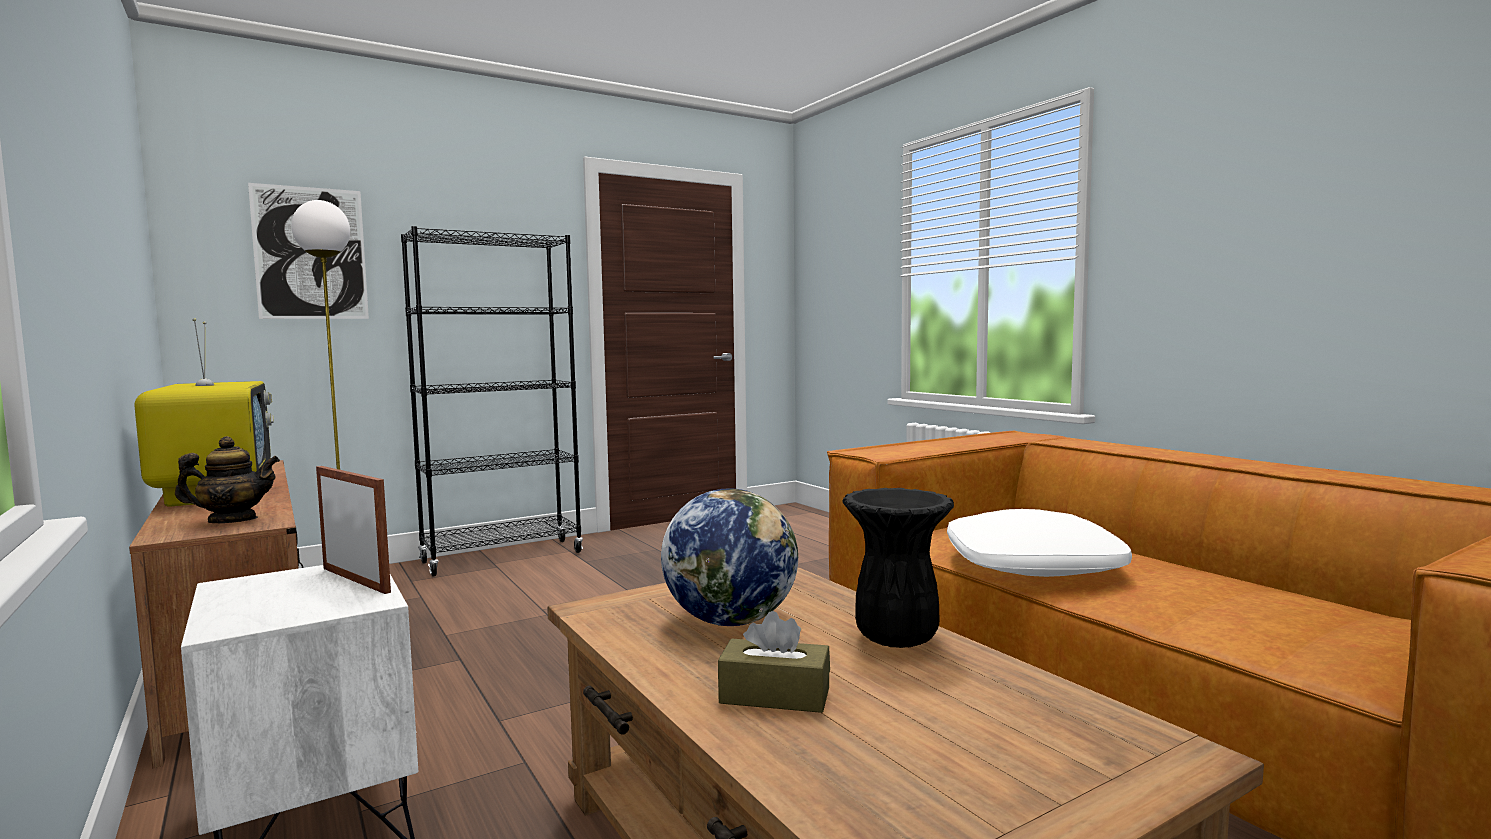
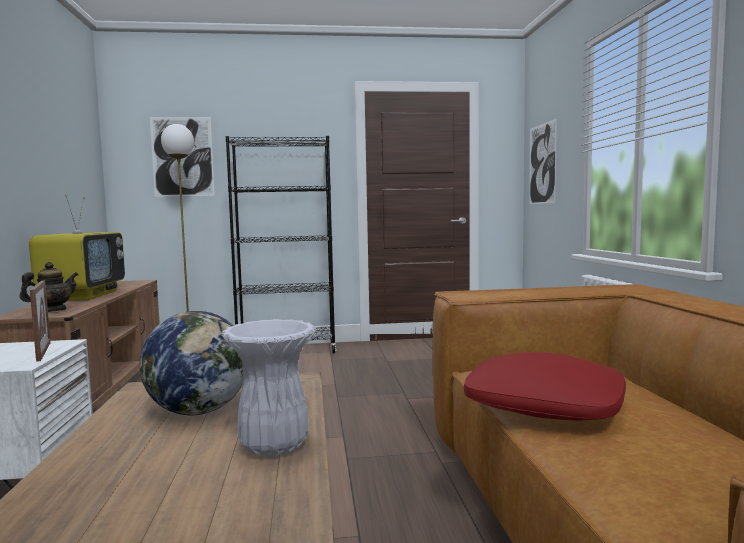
camera: 25 degrees right, 0 degrees up
(232, 520) = (52, 311): teapot -> teapot turned 60 degrees counterclockwise
(775, 695) = (112, 472): brown tissue box -> none
(829, 286) = (542, 164): none -> picture
(894, 638) = (273, 446): black vase -> white vase
(1032, 564) = (544, 404): white pillow -> red pillow

